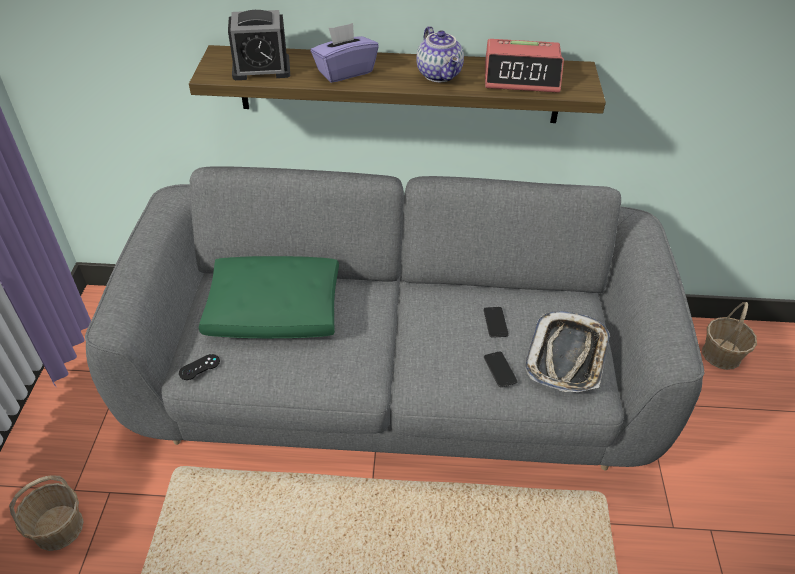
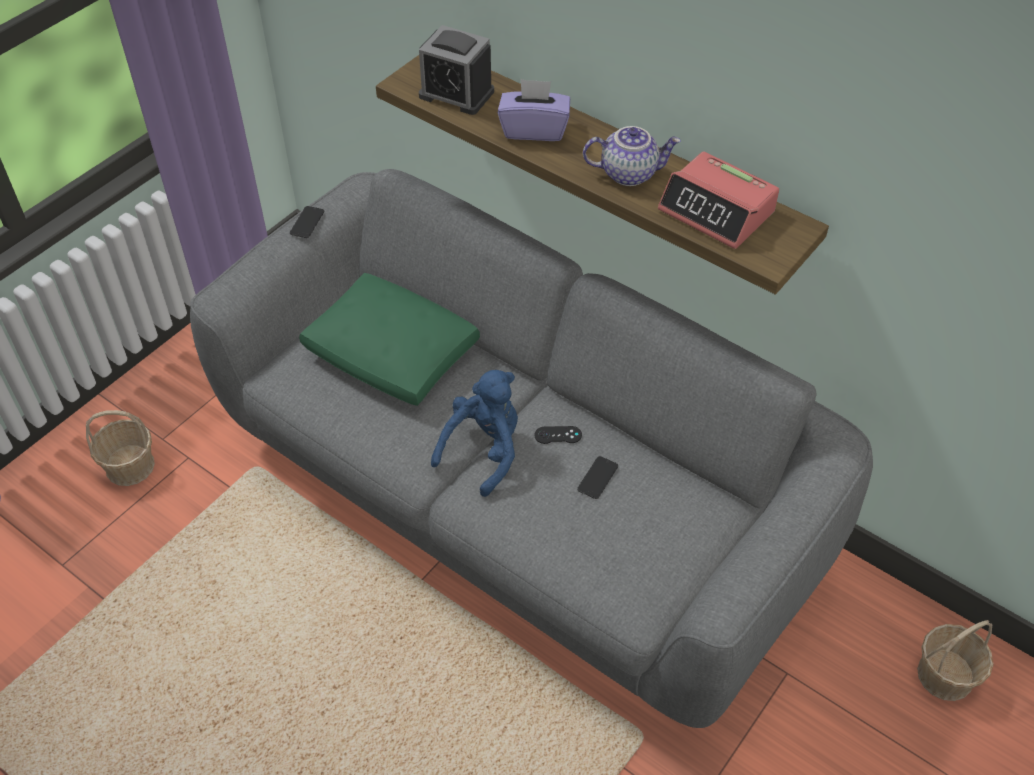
camera: 35 degrees right, 5 degrees up
(199, 367) = (284, 376): black game controller -> black game controller (558, 435)
(400, 345) = (484, 450): none -> blue plush toy
(440, 75) = (629, 173): teapot -> teapot turned 105 degrees counterclockwise
(500, 369) = (556, 528): phone -> phone (307, 222)
(567, 356) = (640, 554): tray -> none

